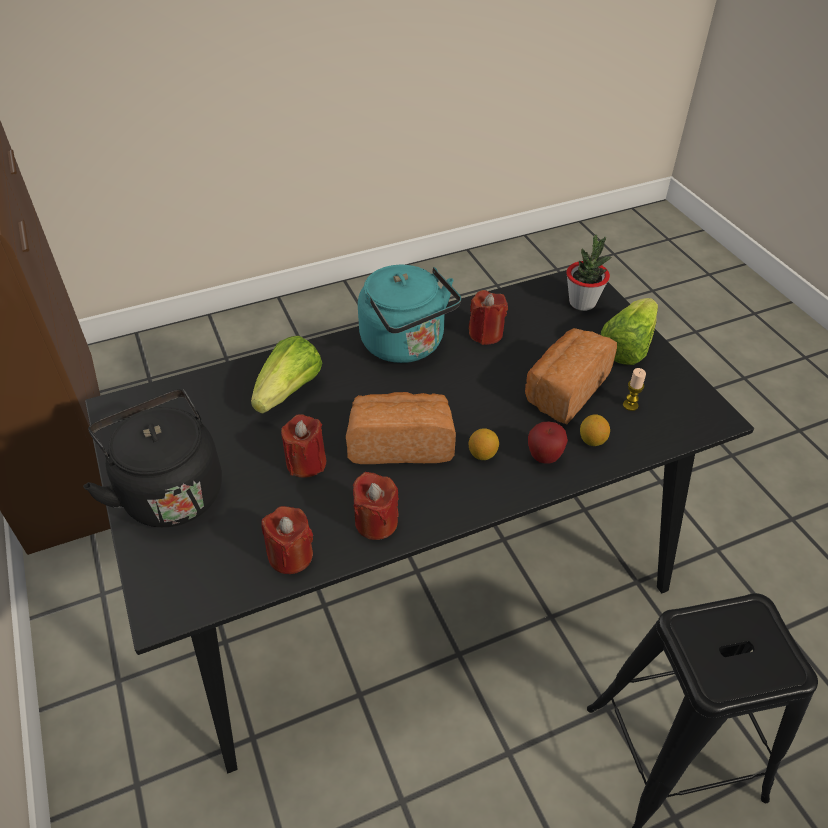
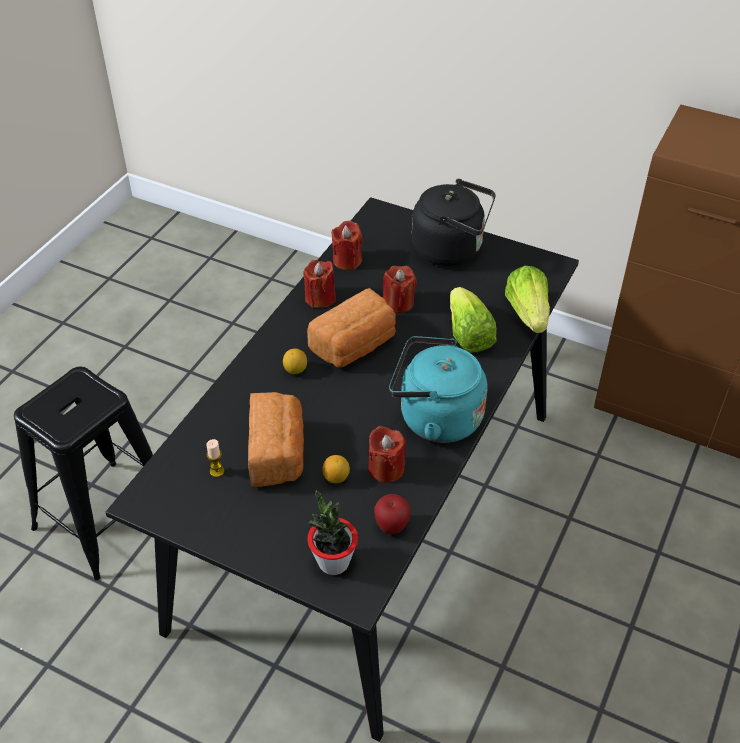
camera: 140 degrees right, 0 degrees up
(544, 457) = (252, 392): apple -> apple (391, 526)
(592, 440) = (227, 424): lemon -> lemon (336, 477)
(627, 347) = (256, 532): lettuce -> lettuce (528, 313)

